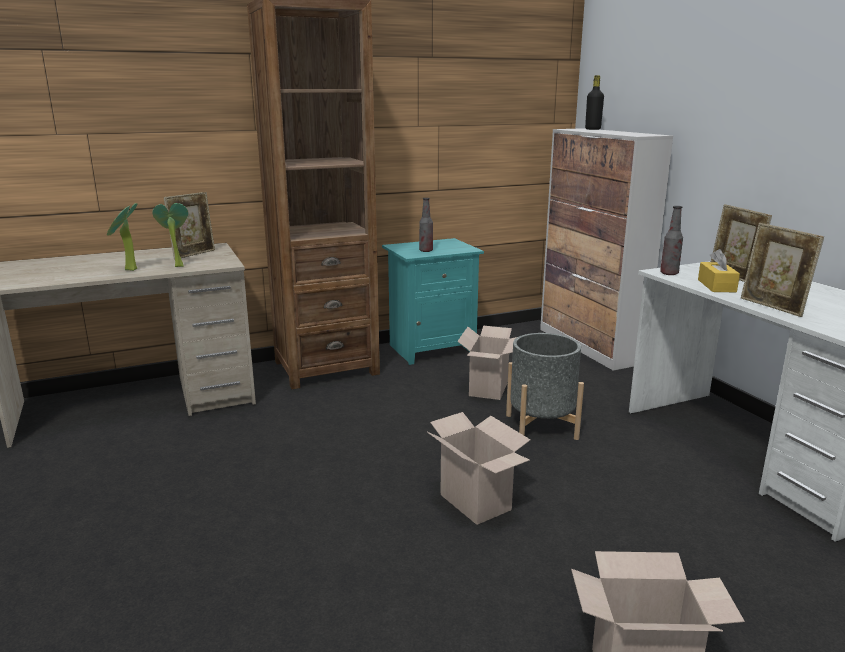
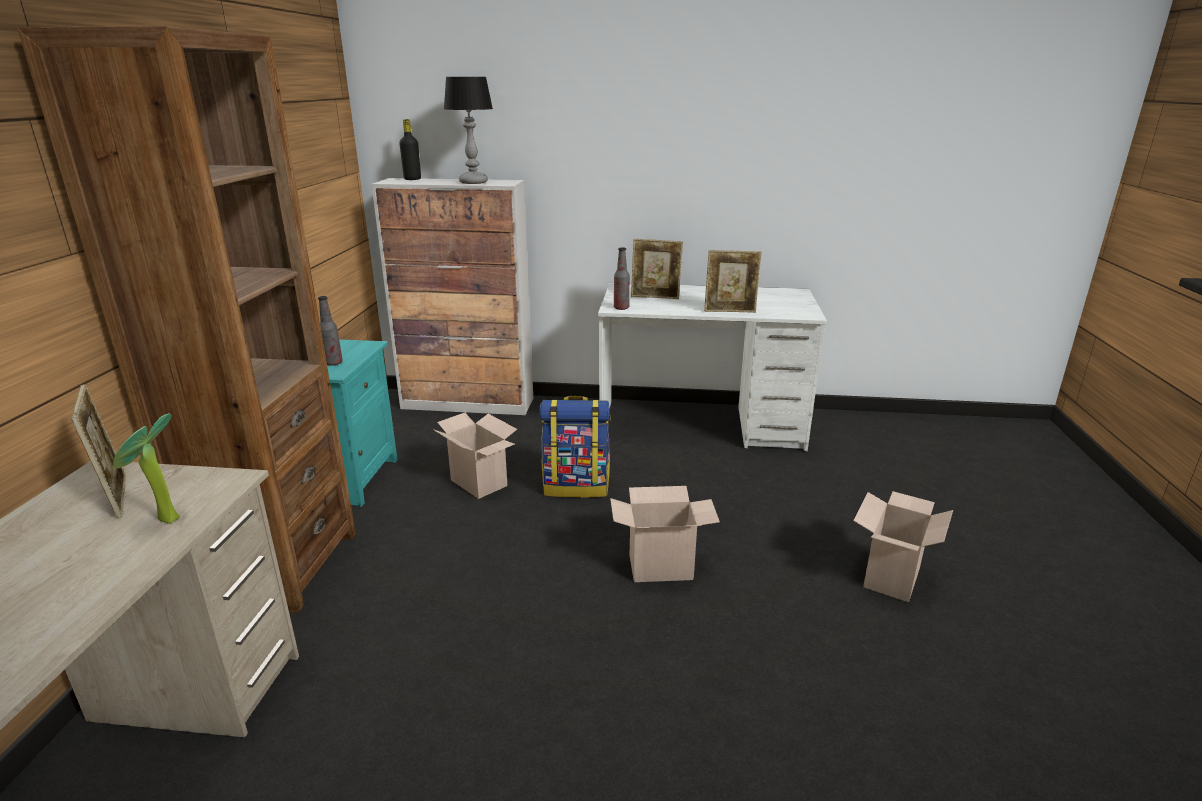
camera: 60 degrees left, 5 degrees up
(128, 270) = (103, 572): potted plant -> none
(541, 426) = (577, 486): grey planter -> backpack
(620, 133) = (473, 182): none -> table lamp
(716, 286) = (668, 307): yellow tissue box -> none

